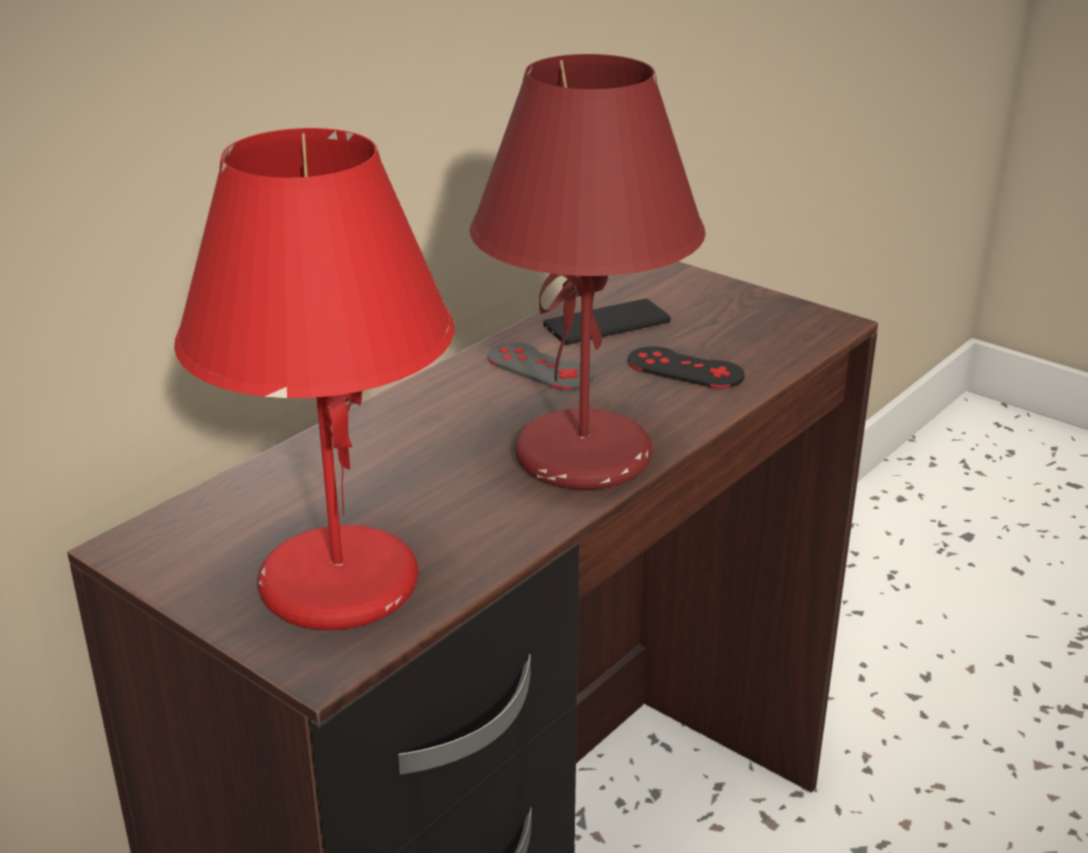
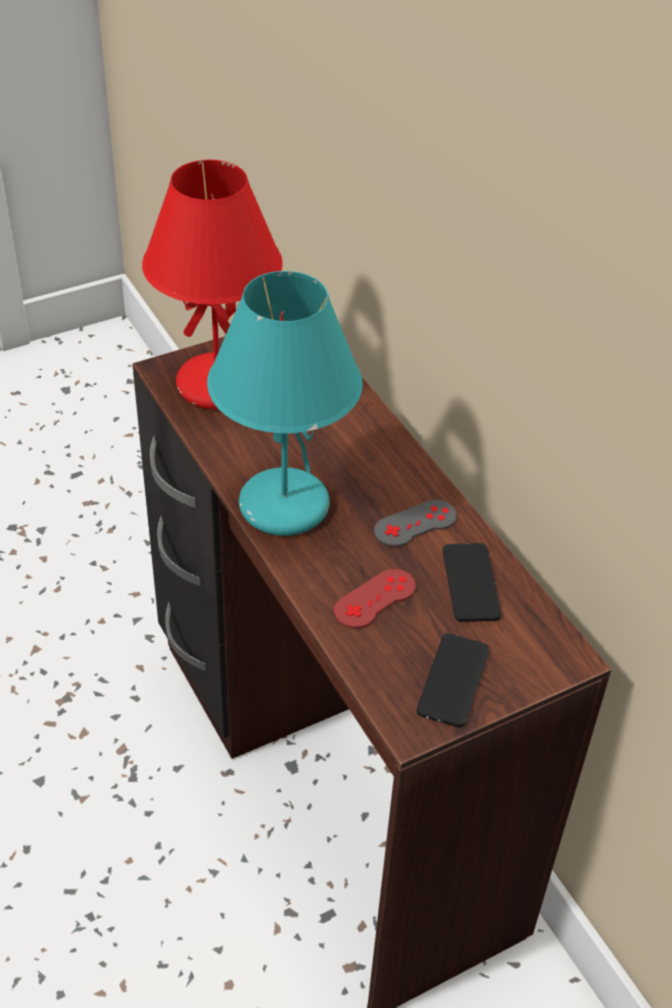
camera: 110 degrees right, 15 degrees up
(584, 459) = (282, 505): red table lamp -> turquoise table lamp
(685, 368) = (375, 599): black game controller -> red game controller
(751, 312) = (453, 680): none -> phone

